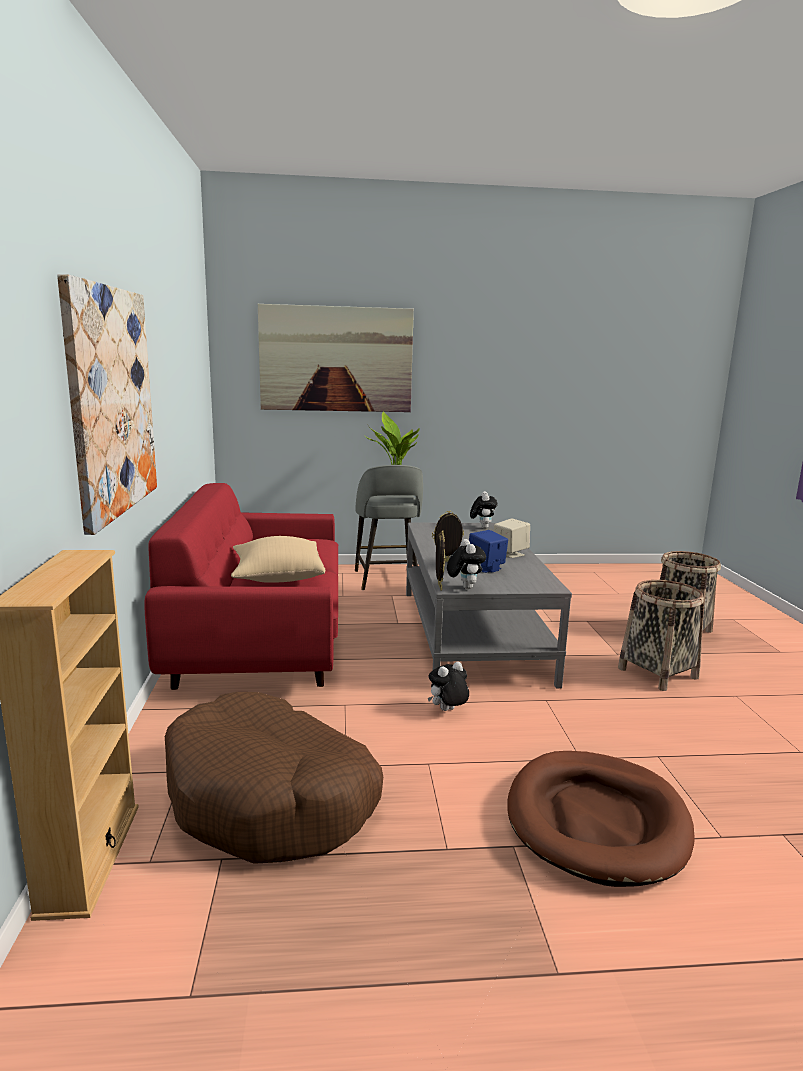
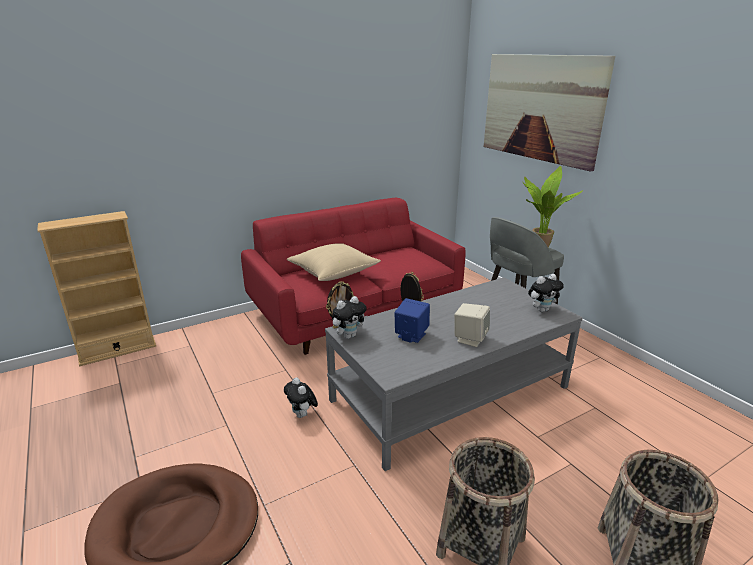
camera: 65 degrees right, 10 degrees up
(111, 401) = (213, 137): picture -> none
(270, 798) = (172, 379): brown dog bed -> none
(447, 711) = (302, 415): plush toy -> plush toy turned 150 degrees counterclockwise

